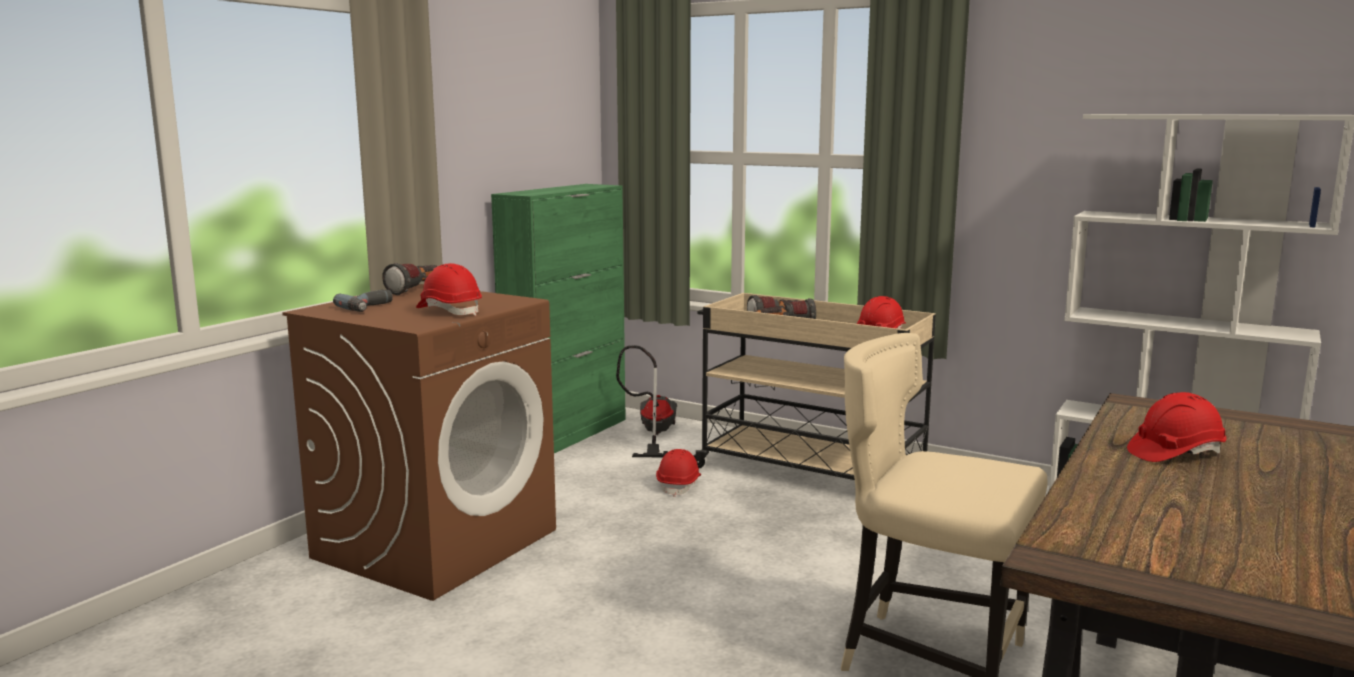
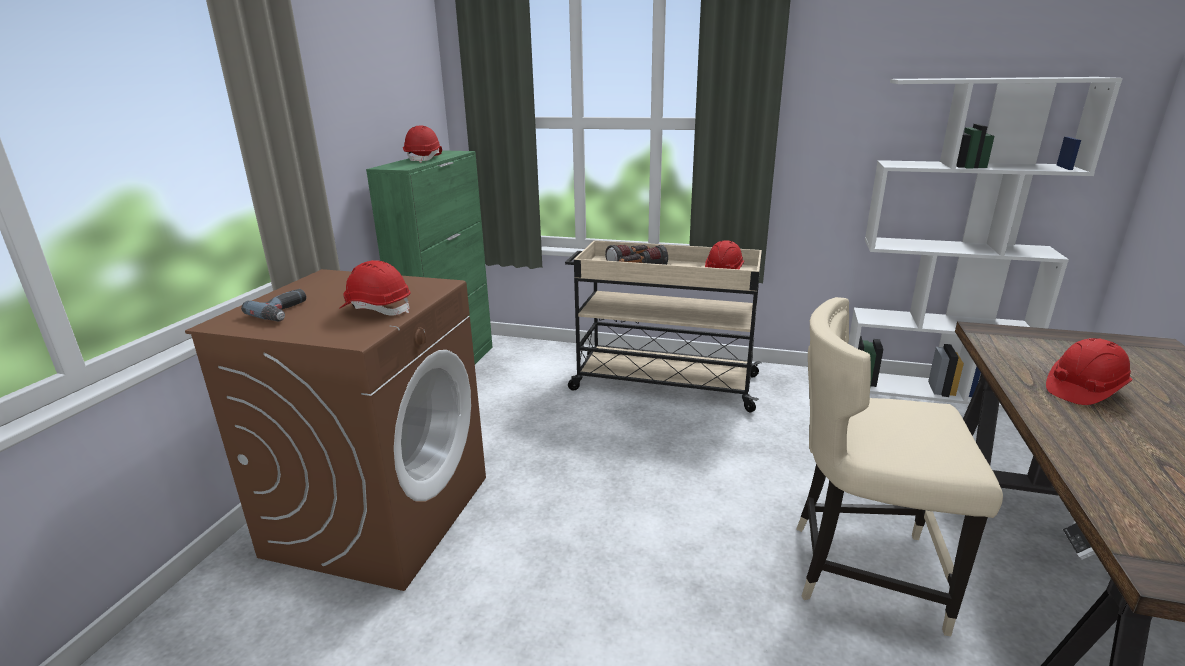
camera: 15 degrees left, 10 degrees up
(416, 290) = (322, 279): flashlight -> none
(652, 434) = (521, 359): vacuum cleaner -> none
(679, 485) = (568, 410): red hard hat -> red hard hat (424, 159)

